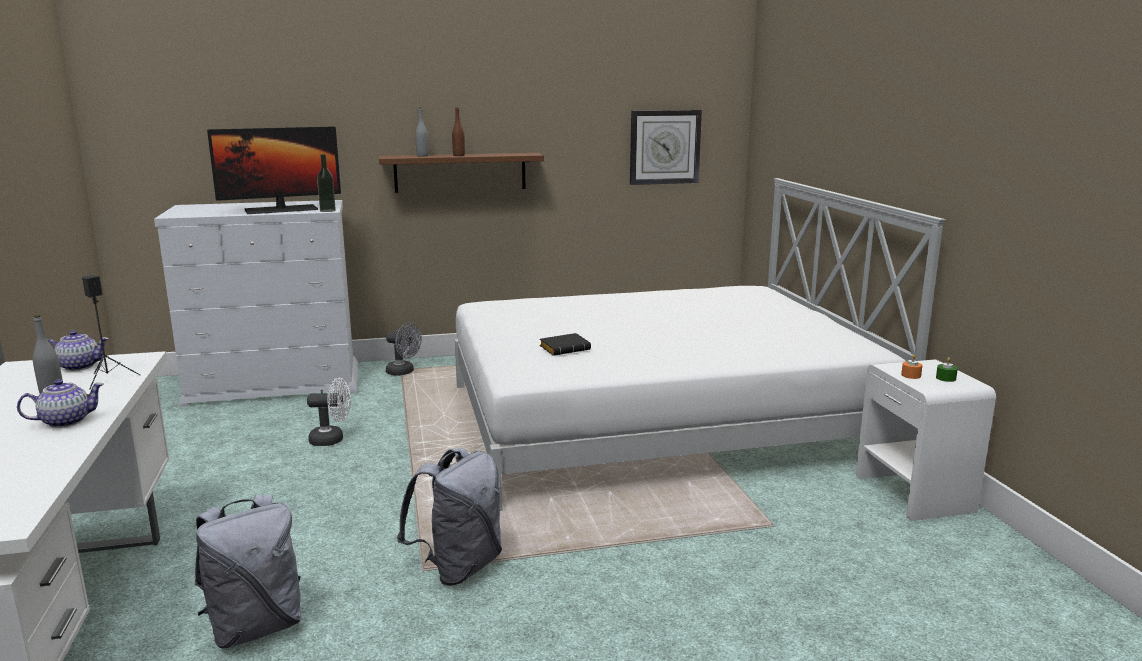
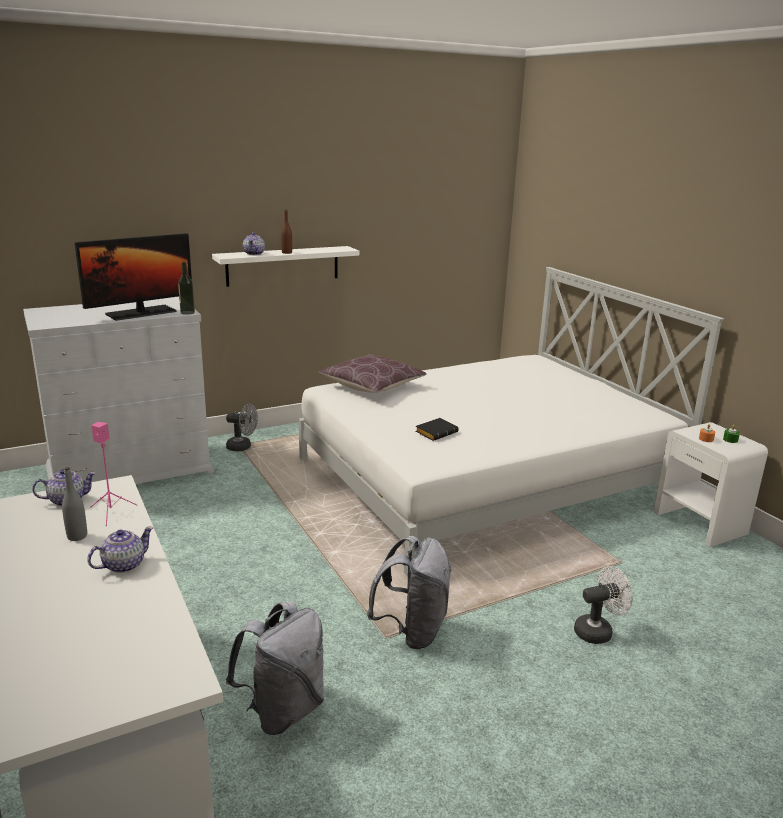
camera: 15 degrees left, 5 degrees up
(109, 378) = (111, 512): black speaker -> pink speaker
(332, 439) = (225, 522): white fan -> white fan (598, 631)
(422, 156) = (254, 253): grey bottle -> teapot
(460, 172) = (283, 266): brown shelf -> white shelf
(532, 304) = (372, 386): none -> brown pillow
(664, 147) = (448, 237): wall clock -> none

